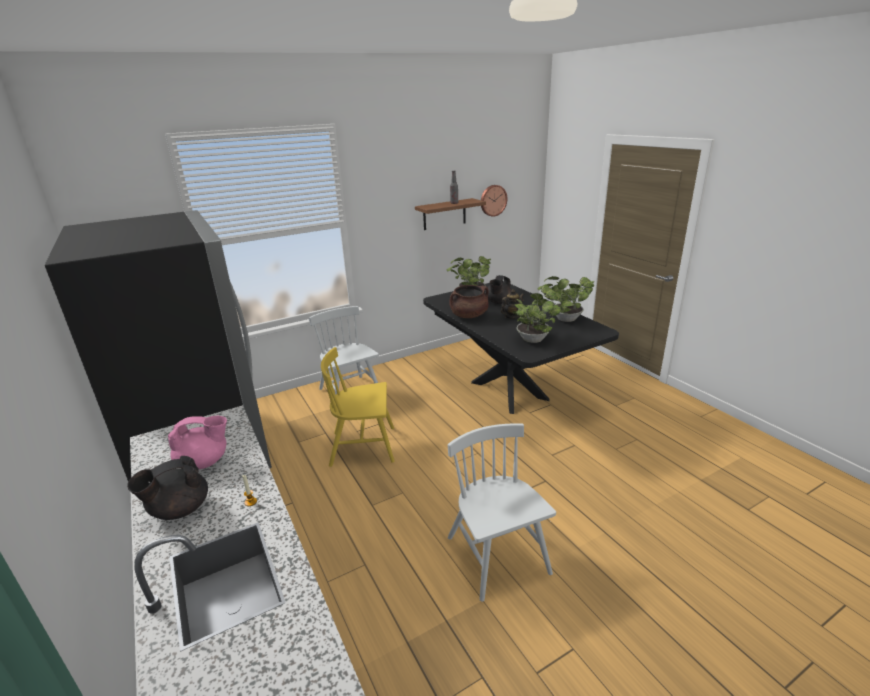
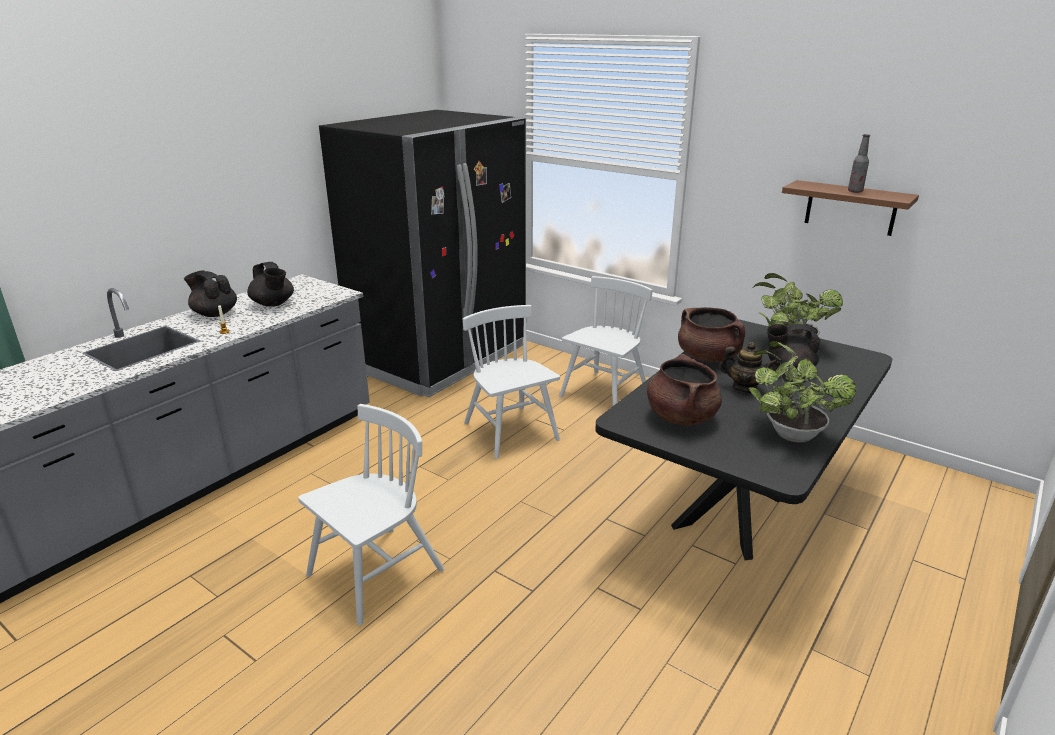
camera: 65 degrees right, 0 degrees up
(204, 462) = (273, 304): pink teapot -> black teapot
(363, 446) = (511, 432): yellow chair -> white chair
(492, 200) = (970, 211): wall clock -> none
(534, 338) = (681, 417): potted plant -> brown cooking pot

